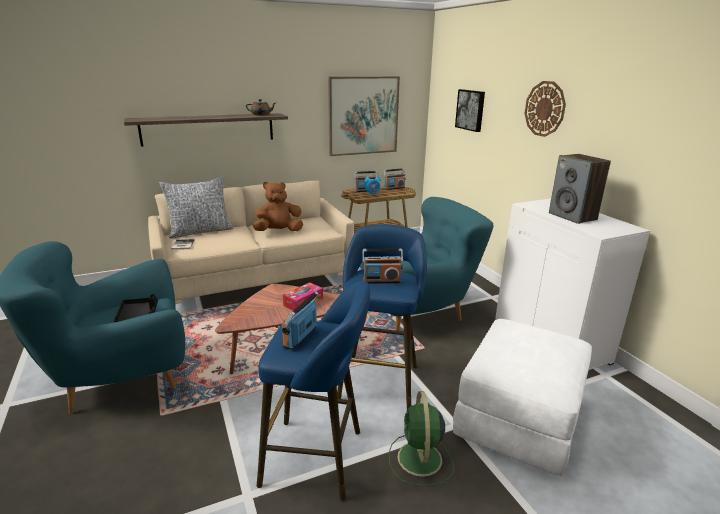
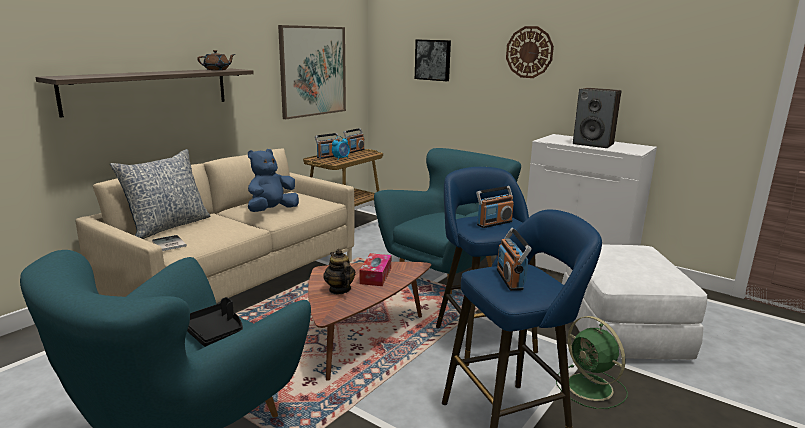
camera: 30 degrees left, 5 degrees down
(263, 307) = (339, 290): none -> teapot
(278, 231) = (271, 211): brown plush toy -> blue plush toy

